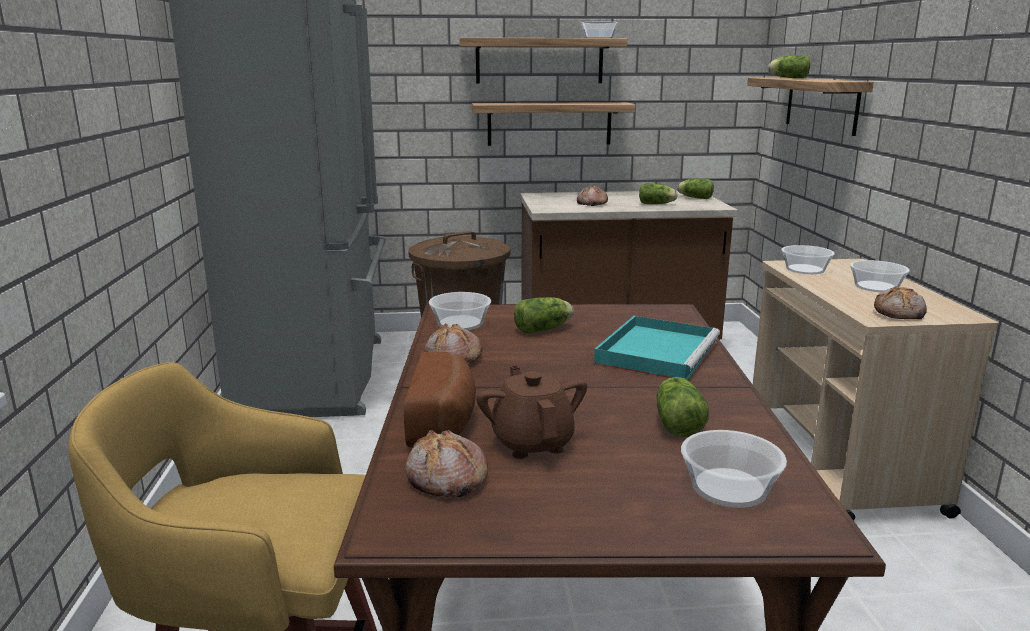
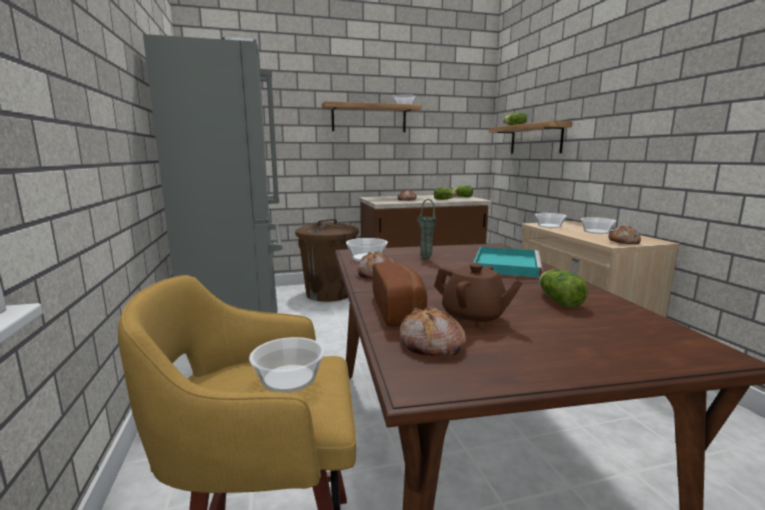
camera: 10 degrees left, 5 degrees down
(532, 443) = (474, 318): brown teapot -> brown teapot turned 150 degrees clockwise
(545, 329) = (424, 258): lettuce -> green vase
(549, 123) = (375, 155): shelf -> none
(728, 487) = (631, 334): bowl -> bowl (288, 378)

